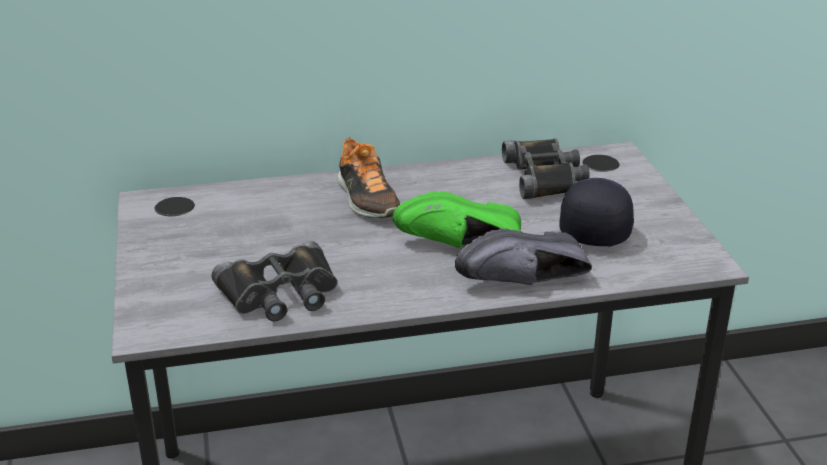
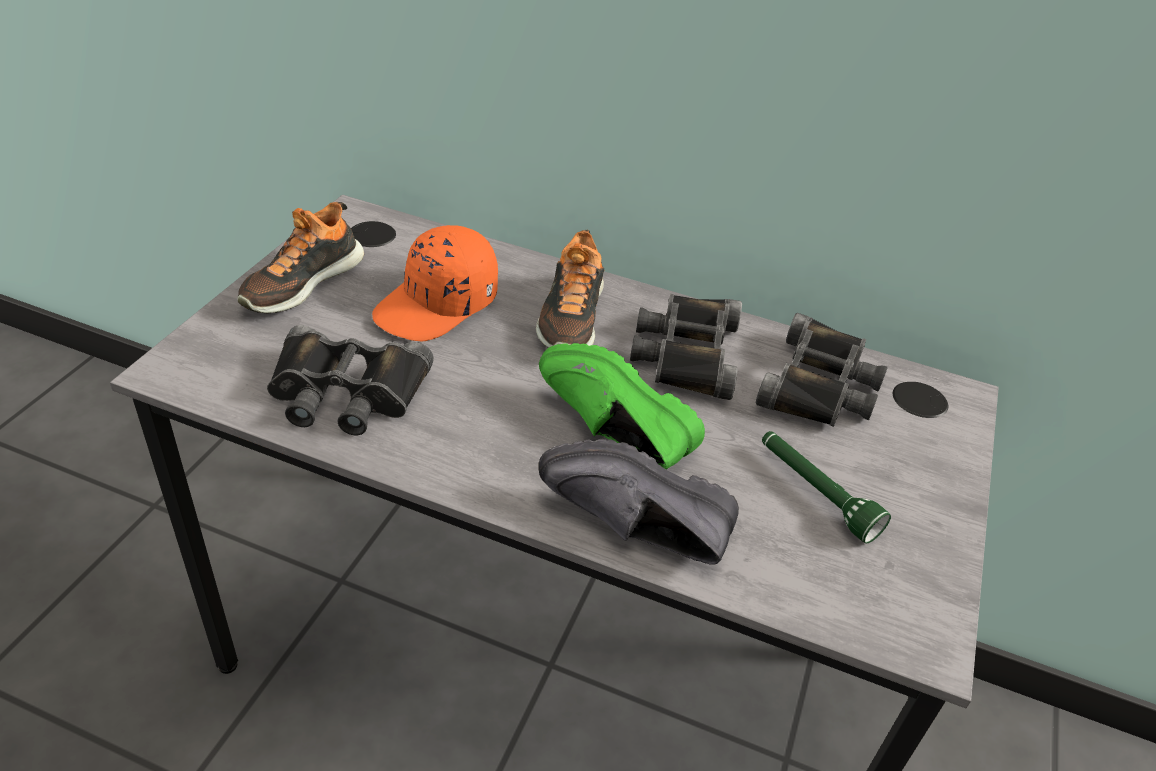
camera: 30 degrees right, 10 degrees up
(166, 250) = (301, 282): none -> shoe
(276, 227) = (438, 305): none -> orange cap
(455, 191) = (685, 353): none -> black binoculars
(596, 226) = (815, 493): black cap -> green flashlight

